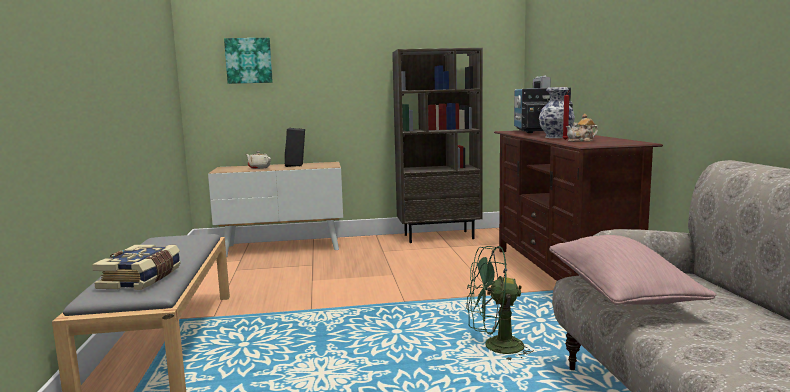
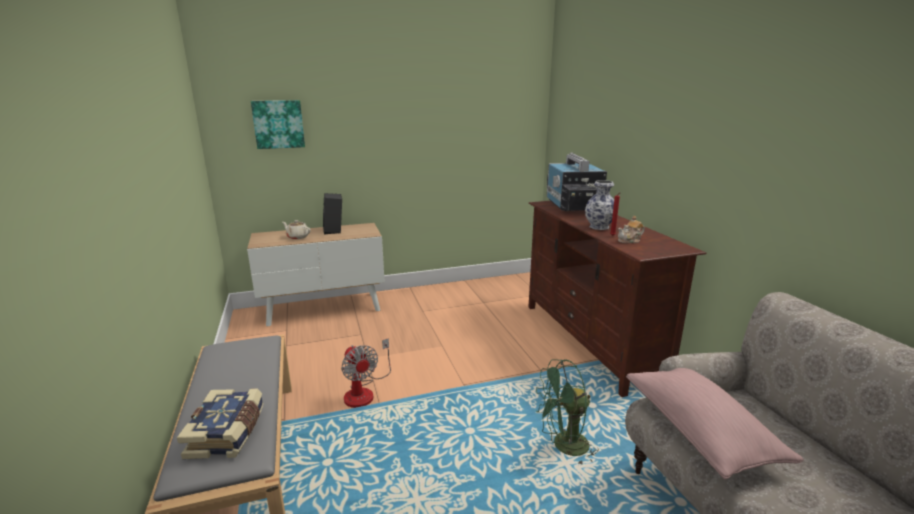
camera: 10 degrees left, 10 degrees up
(299, 302) = (364, 391): none -> fan
(439, 236) = (469, 288): brown bookcase -> none

